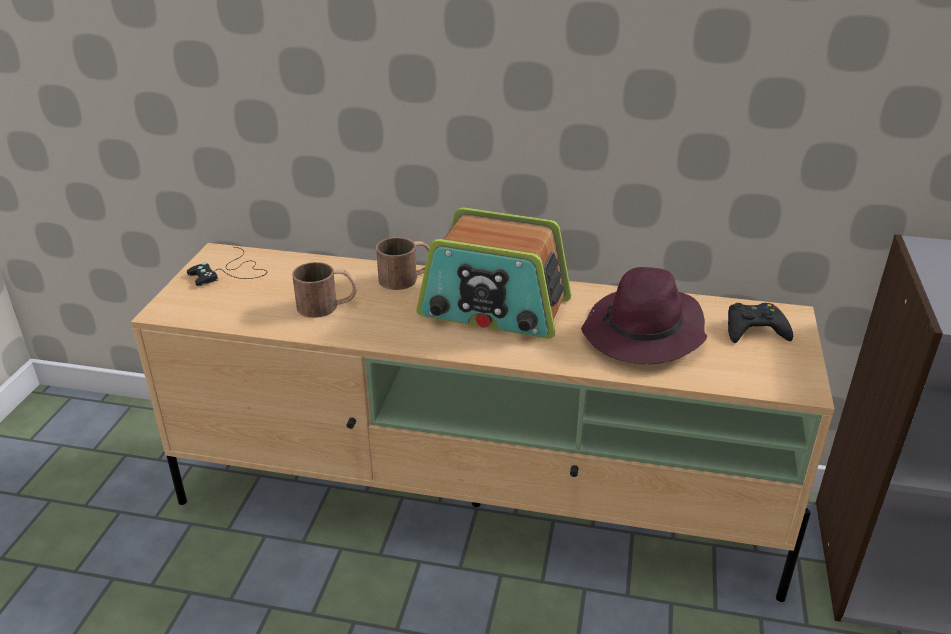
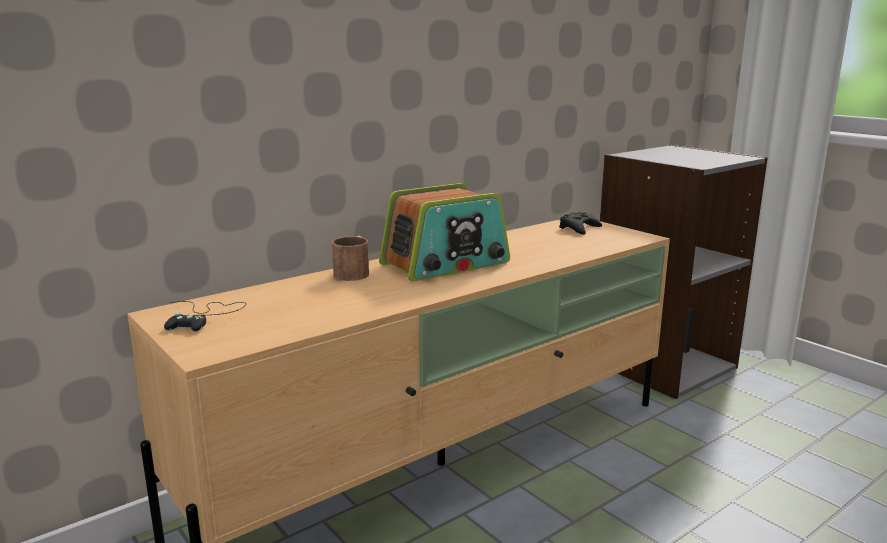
camera: 50 degrees left, 15 degrees down
(327, 305) = (337, 300): brown mug -> none
(644, 333) = (541, 245): purple hat -> none

